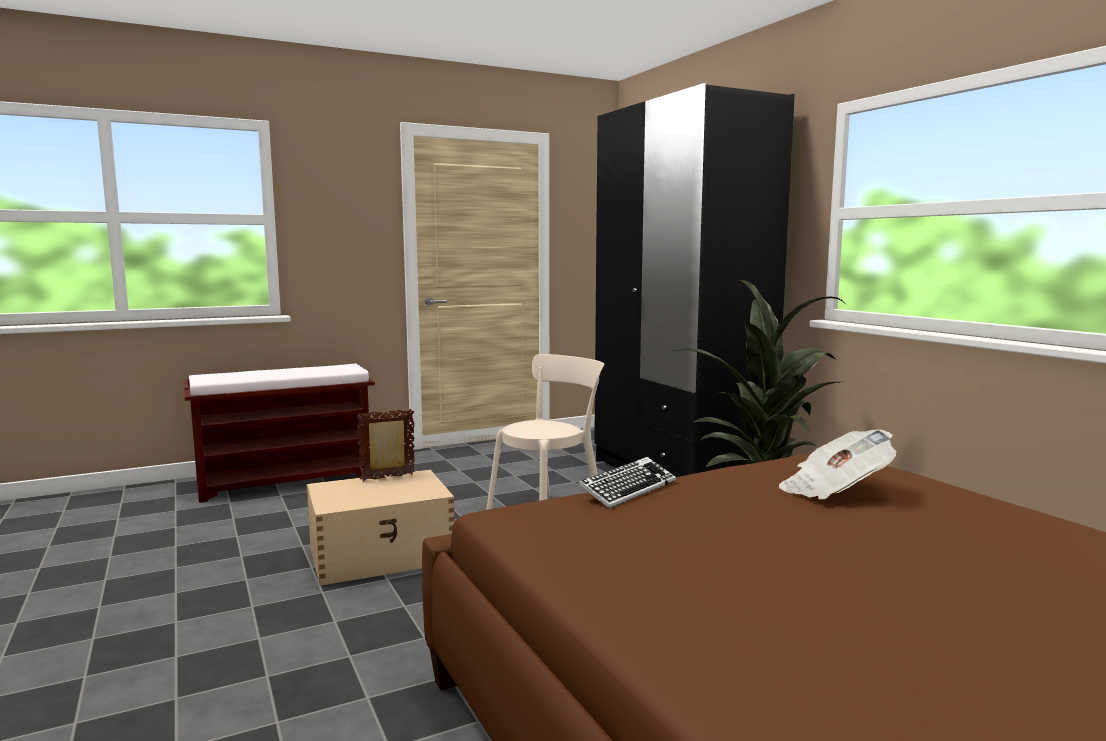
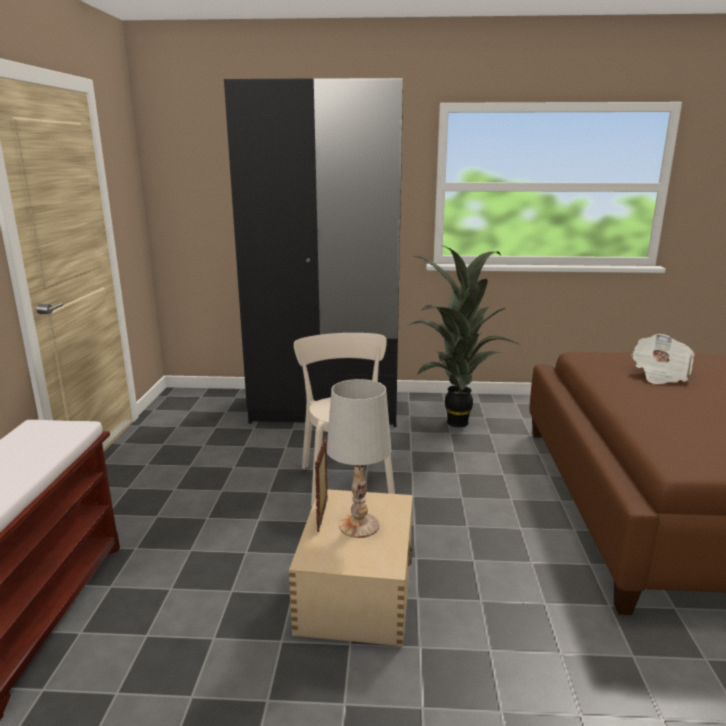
camera: 60 degrees left, 10 degrees up
(383, 489) = (359, 526): none -> white table lamp
(628, 489) = (638, 417): keyboard -> none

